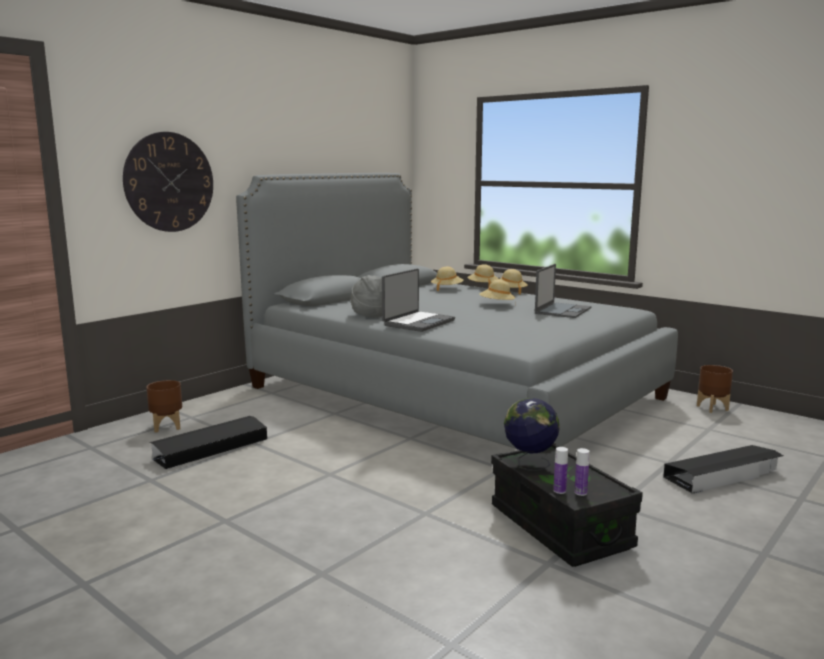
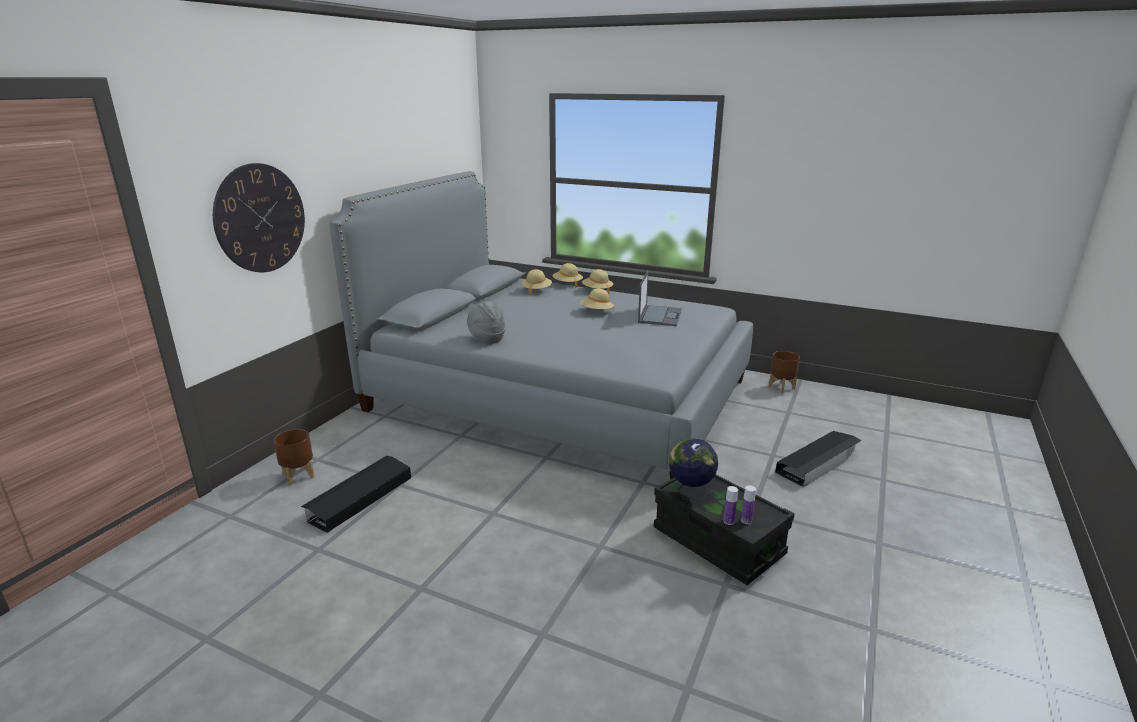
camera: 15 degrees left, 10 degrees up
(418, 323) = (542, 348): laptop -> none

